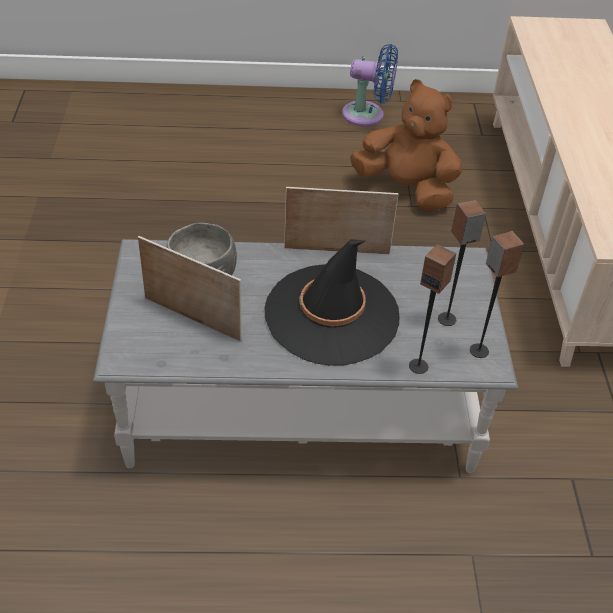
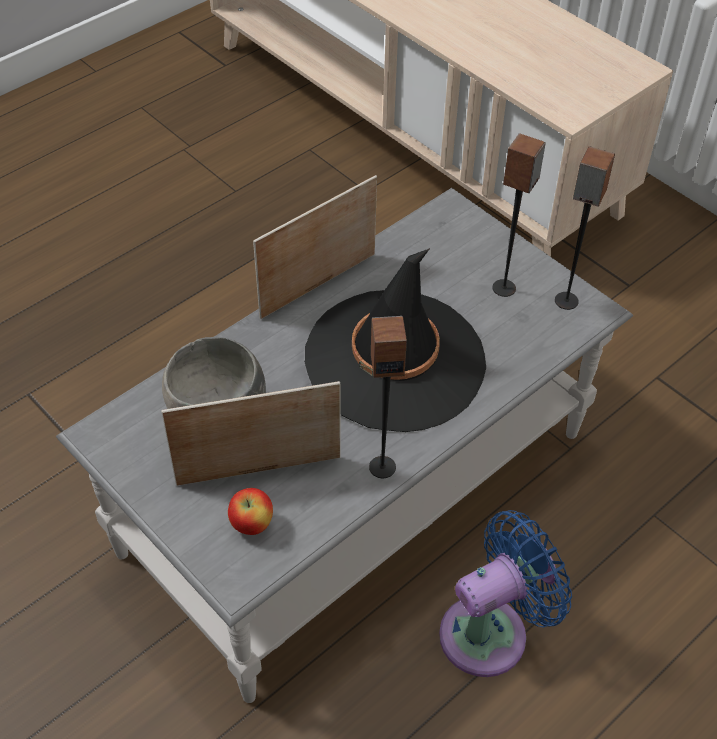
camera: 40 degrees left, 5 degrees up
(157, 341) = (252, 525): none -> apple
(367, 115) = (76, 109): blue fan -> blue fan (491, 631)
(406, 189) = (210, 174): brown plush toy -> none
(418, 366) = (534, 355): speaker -> speaker (382, 466)

